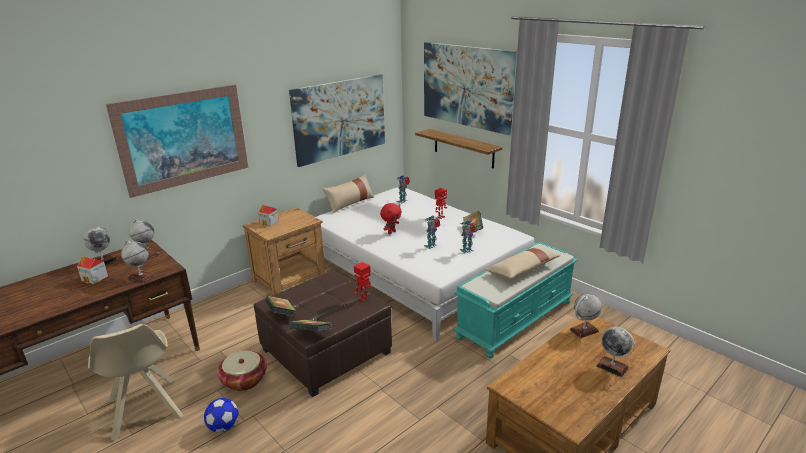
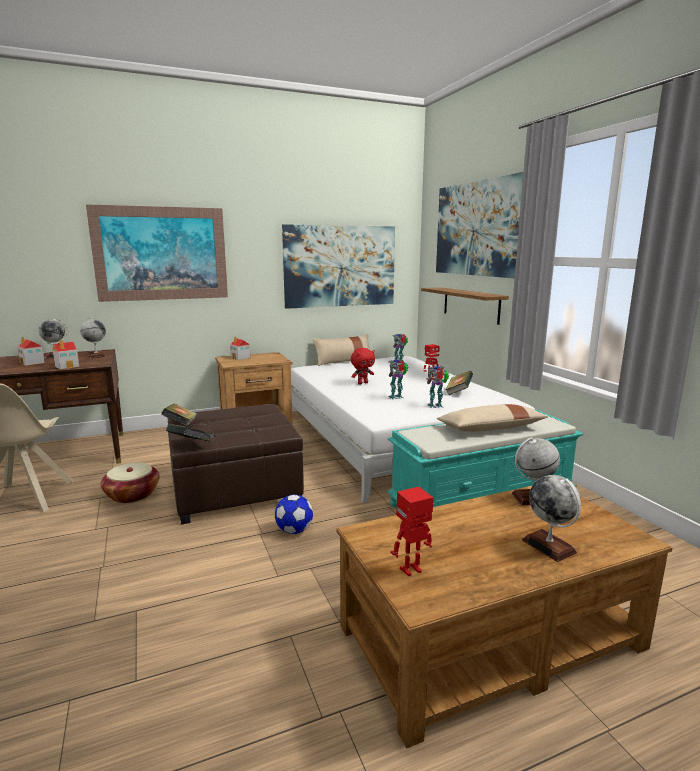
camera: 20 degrees right, 10 degrees down
(141, 277) = (67, 366): globe -> toy house
(223, 427) = (71, 530): football -> football (294, 530)
(363, 299) = (278, 427): toy robot -> toy robot (411, 570)

